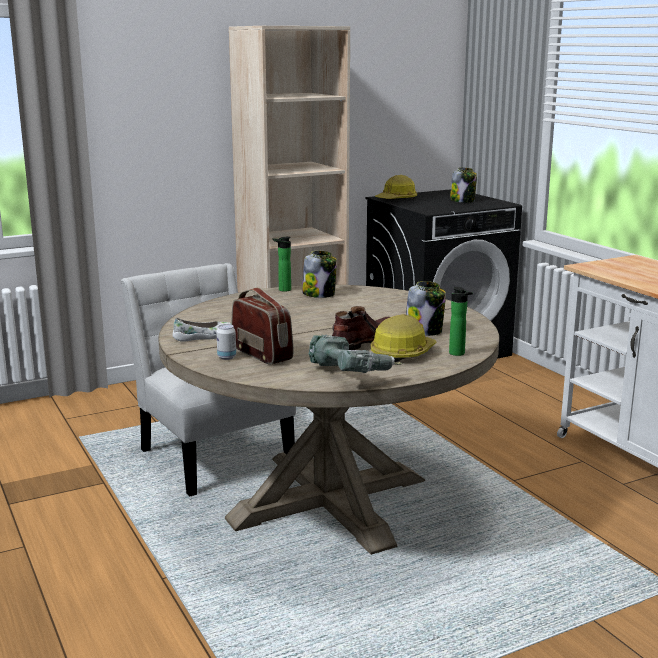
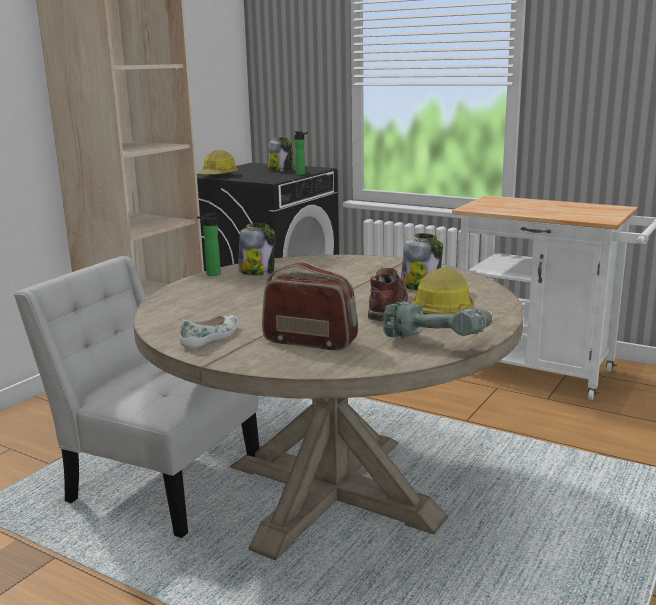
camera: 30 degrees left, 0 degrees up
(226, 357) = (278, 353): can -> none
(458, 354) = (490, 300): bottle -> bottle (301, 174)

